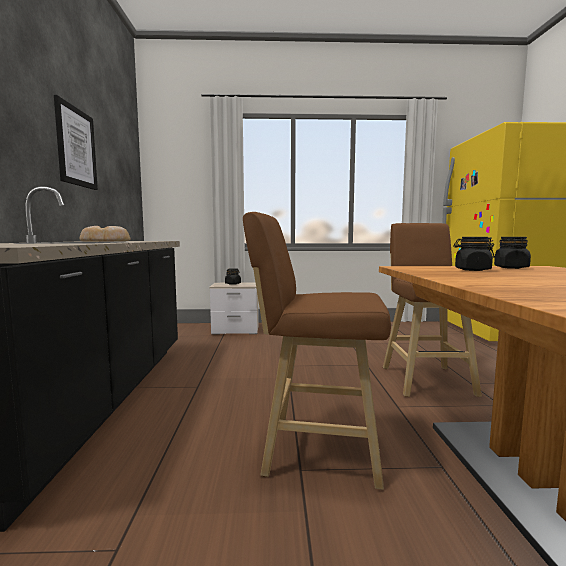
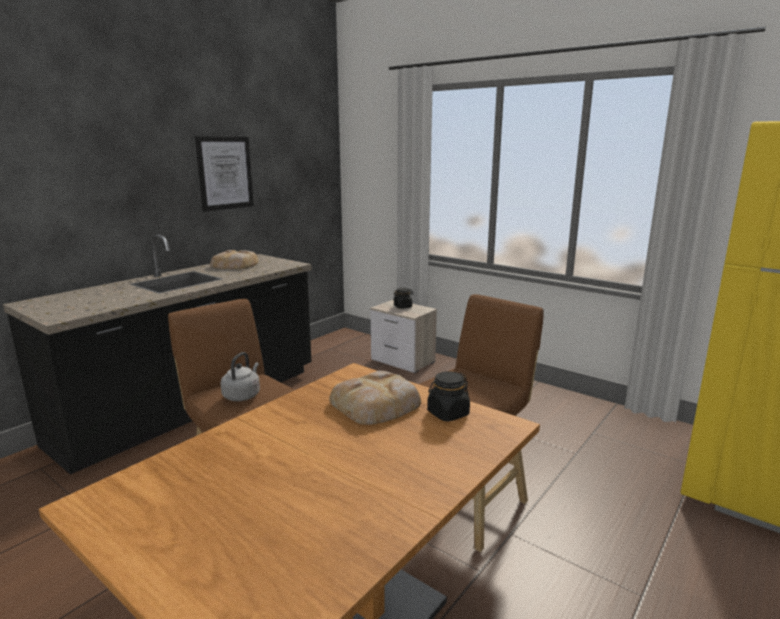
camera: 40 degrees right, 10 degrees up
(343, 295) = (242, 395): none -> grey kettle
(472, 270) = (377, 404): black jar -> bread

